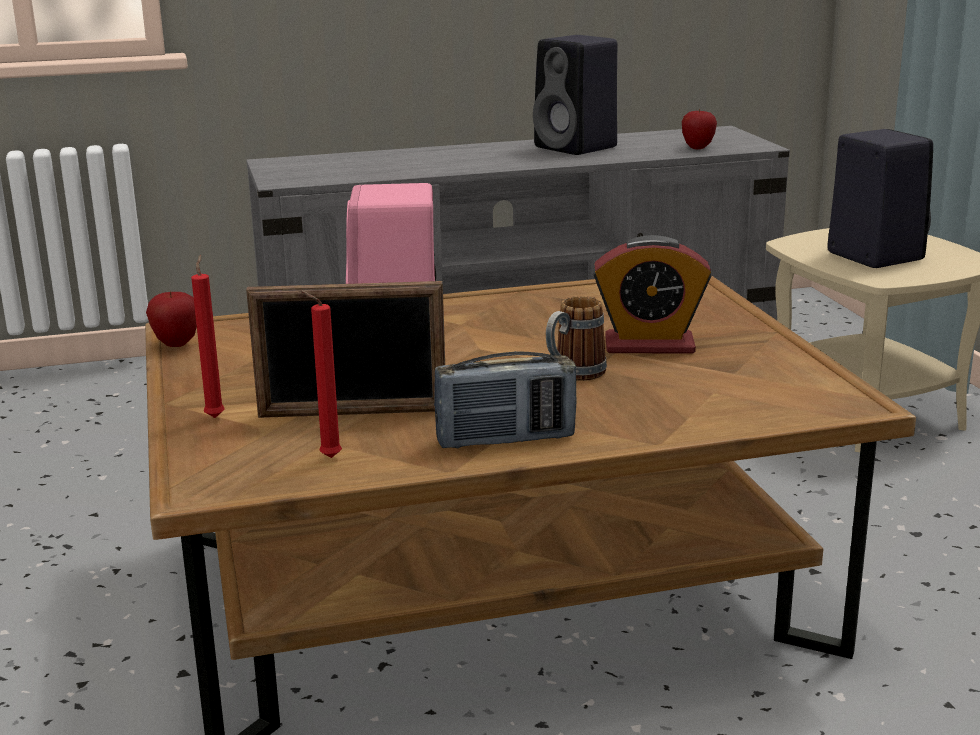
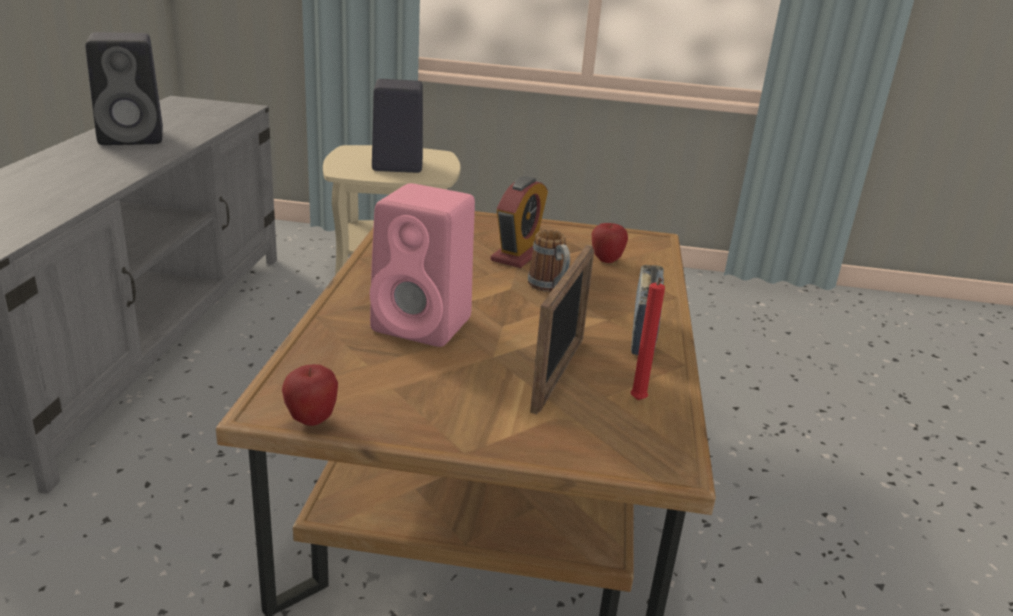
camera: 70 degrees left, 5 degrees up
(215, 416) = (519, 433): red candle -> none
(698, 148) = (215, 117): apple -> apple (606, 260)

